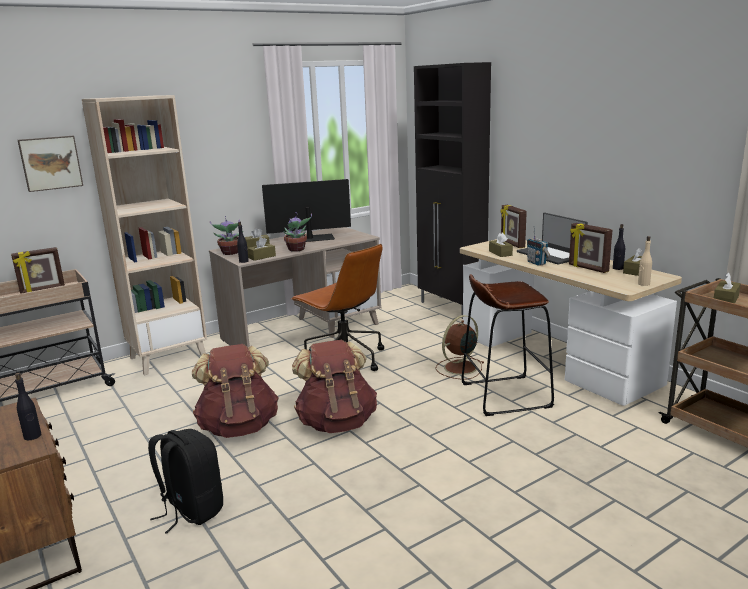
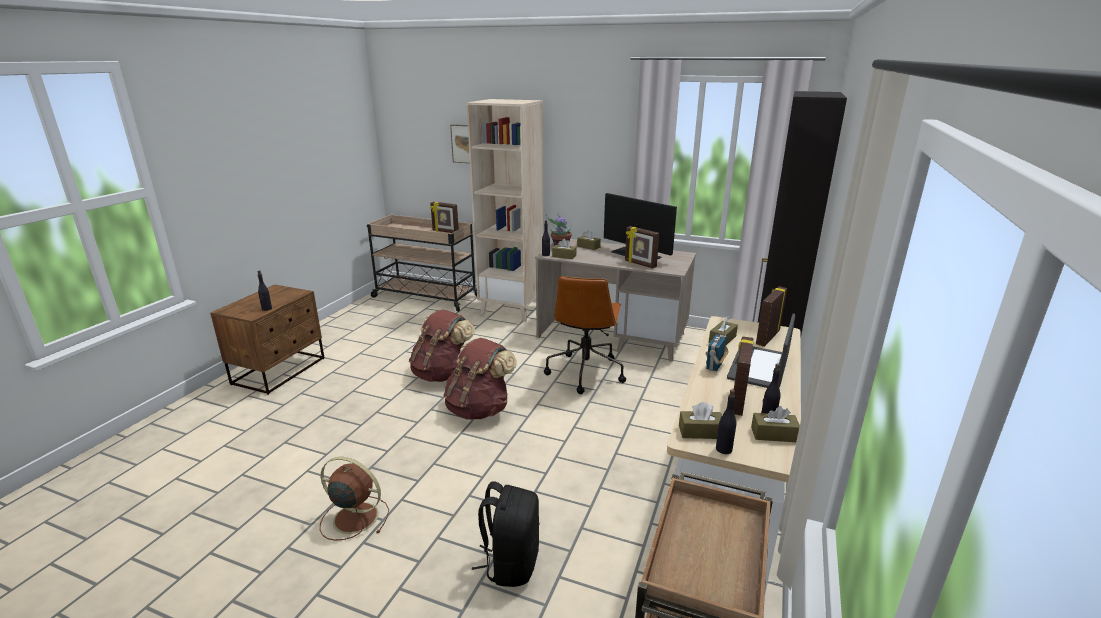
camera: 55 degrees right, 5 degrees up
(191, 510) = (337, 401): black backpack -> black backpack (511, 563)
(297, 249) = (599, 260): potted plant -> none
(332, 242) = (640, 264): none -> picture frame
(459, 368) = (634, 434): brown fan -> brown fan (354, 517)
(505, 395) = (607, 479): brown stool -> none
(643, 284) = (723, 449): beige bottle -> black bottle
(725, 300) = (708, 523): brown tissue box -> brown tissue box (700, 432)

